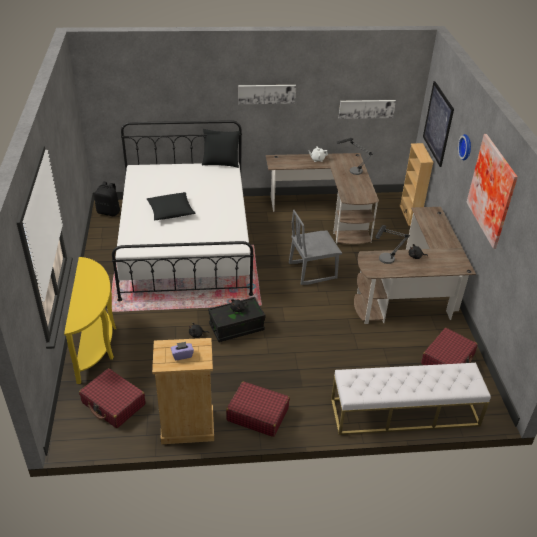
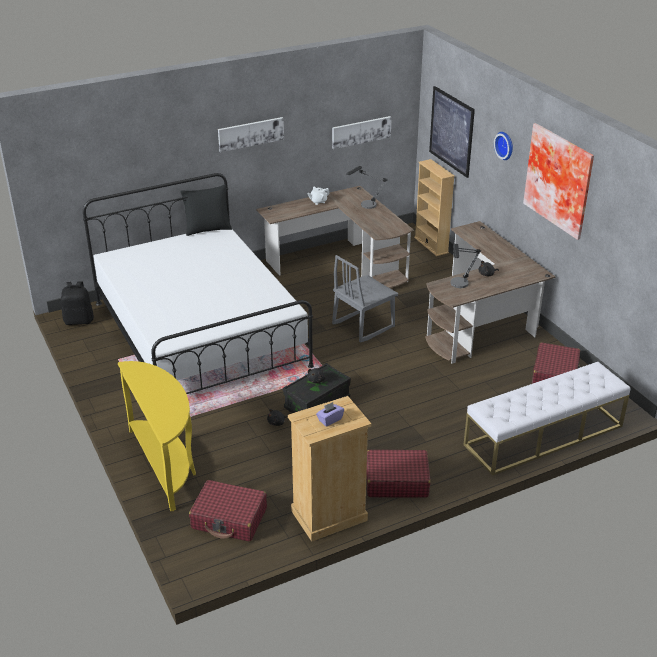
camera: 20 degrees left, 5 degrees down
(170, 211) = (185, 292): black pillow -> none

